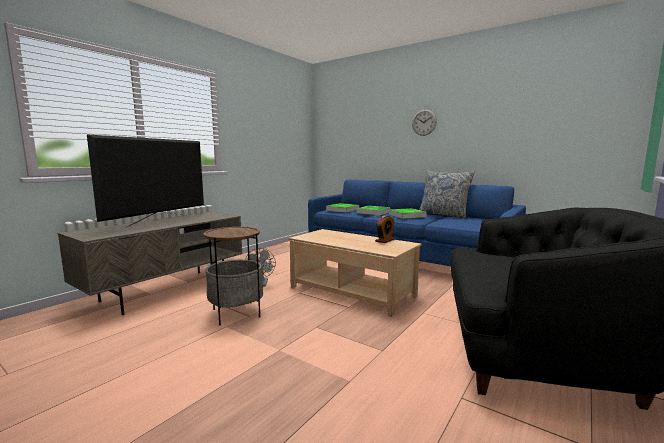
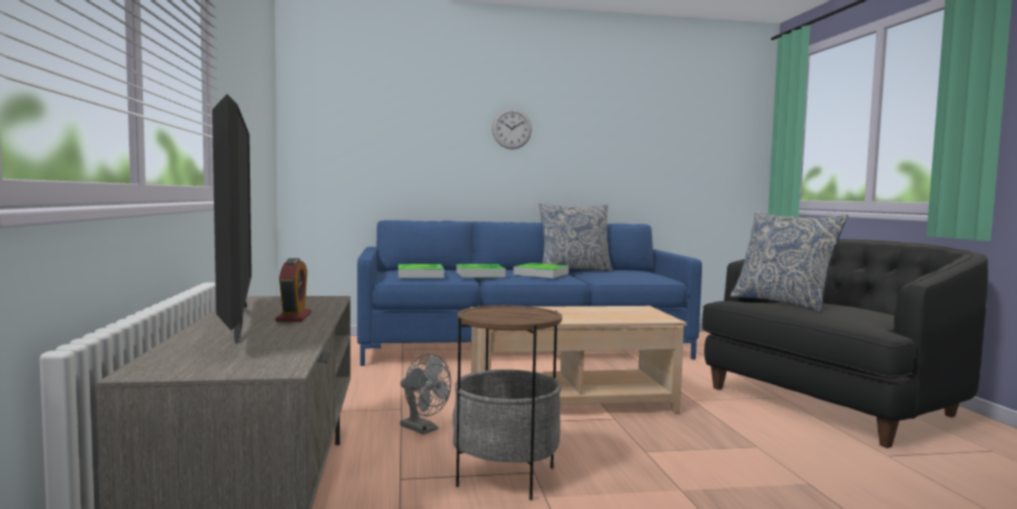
camera: 45 degrees left, 5 degrees down
(385, 240) = (607, 308): alarm clock -> alarm clock (294, 317)
(494, 257) = (783, 303): none -> pillow

